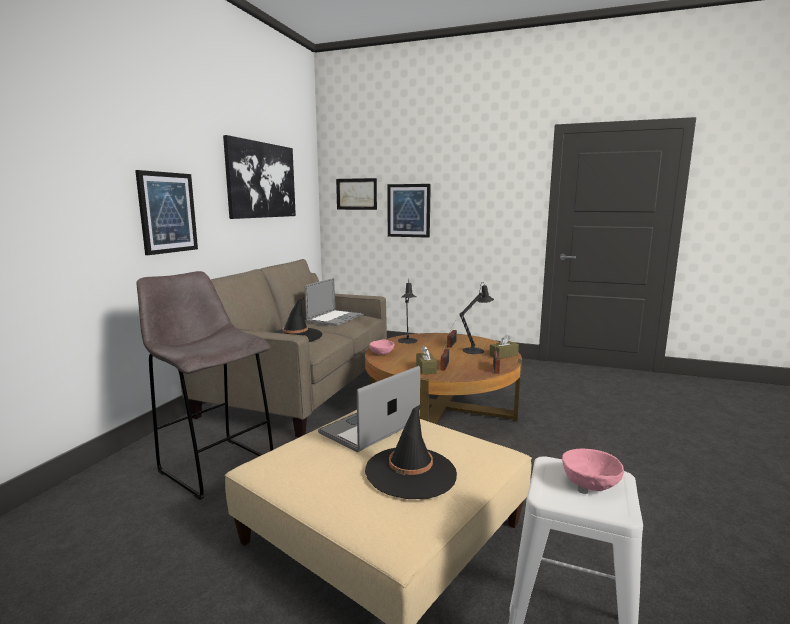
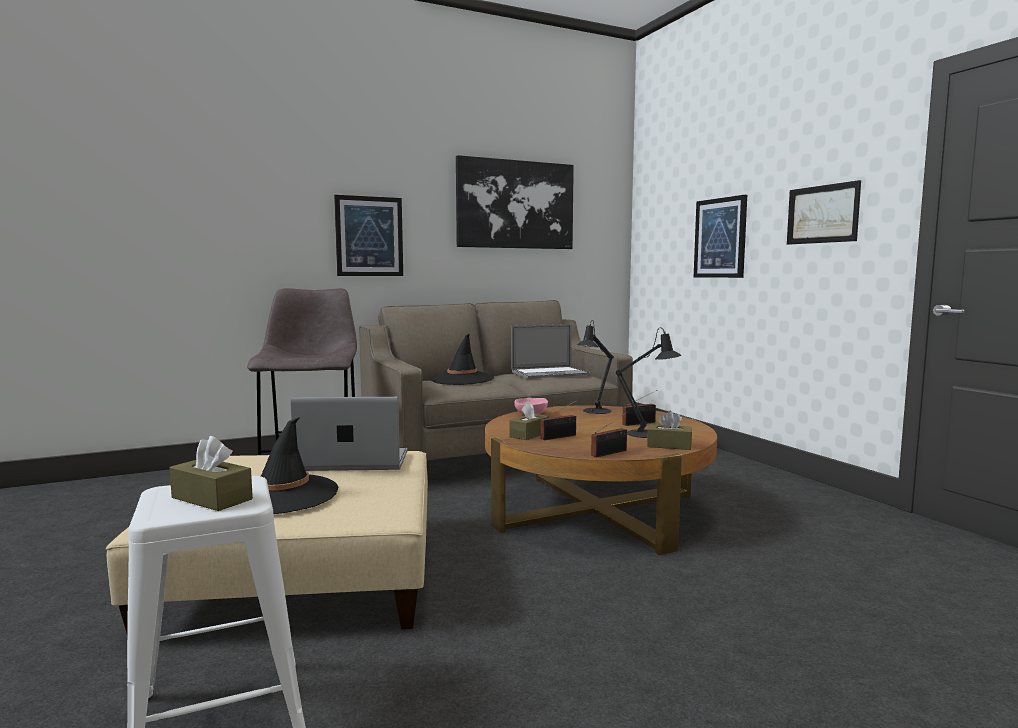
camera: 45 degrees right, 5 degrees down
(356, 194) = (666, 219): picture -> picture (822, 214)
(590, 483) = (212, 498): pink bowl -> brown tissue box

